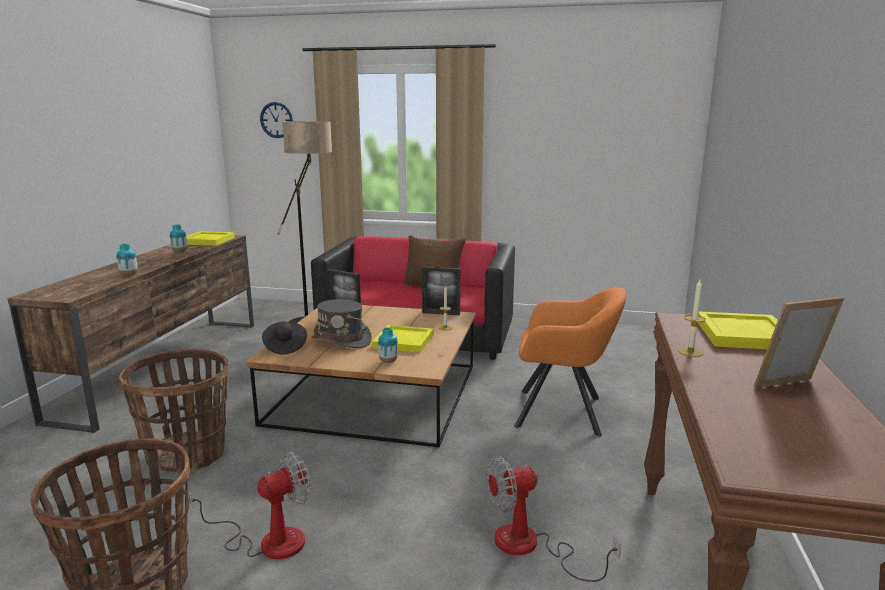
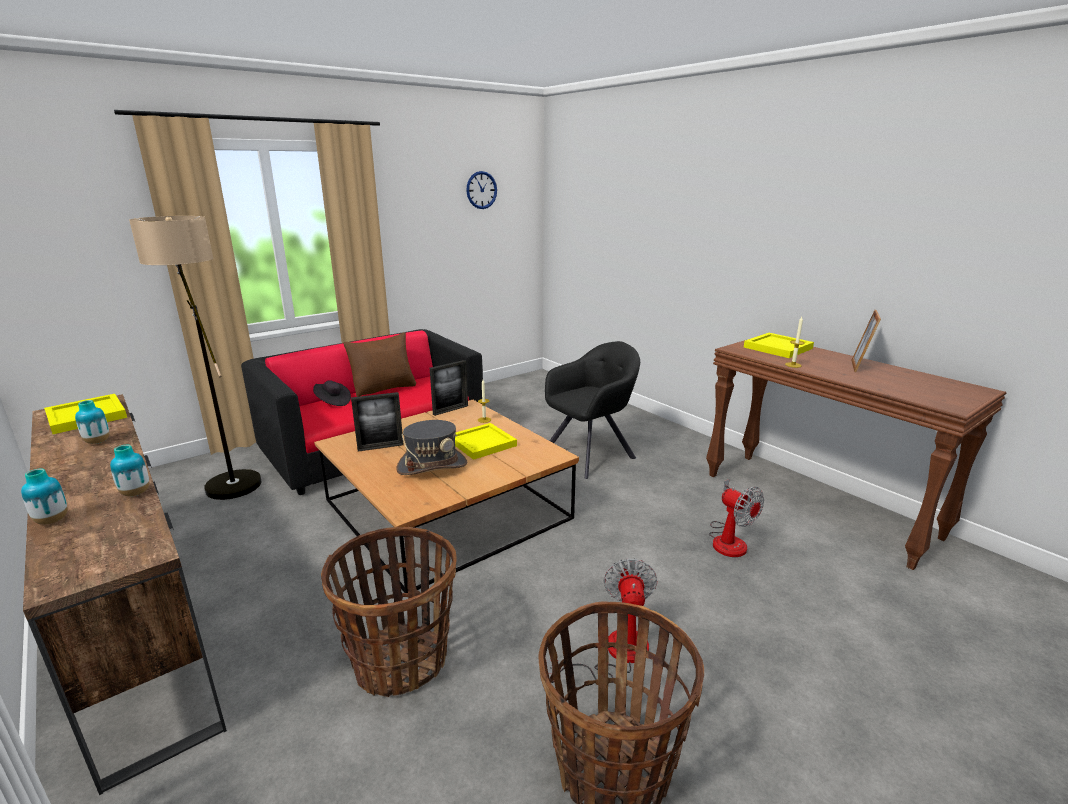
camera: 50 degrees left, 5 degrees up
(276, 120) = (69, 217): wall clock -> wall clock (481, 190)
(285, 347) = (397, 495): black hat -> black hat (333, 402)
(388, 361) = (514, 463): vase -> vase (52, 520)
(530, 547) = (729, 539): fan -> fan turned 60 degrees counterclockwise
(563, 412) = (591, 454): orange armchair -> black armchair

